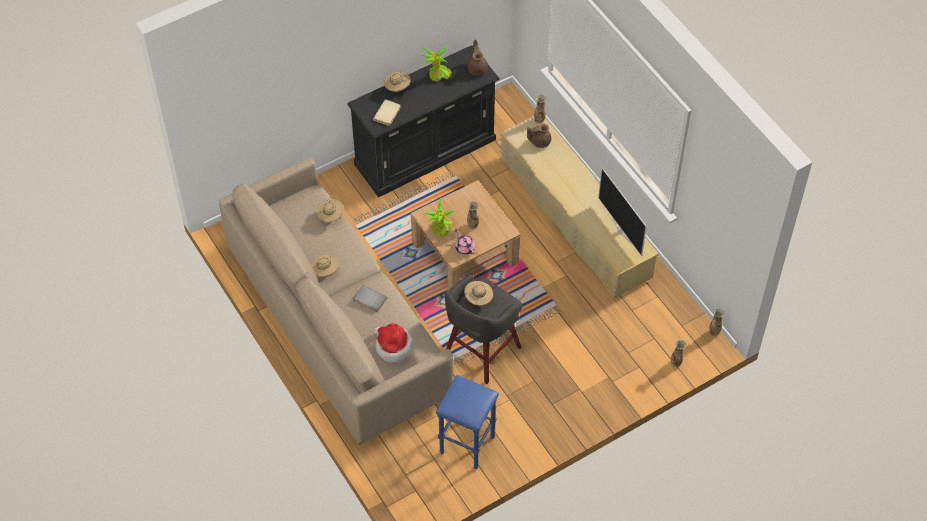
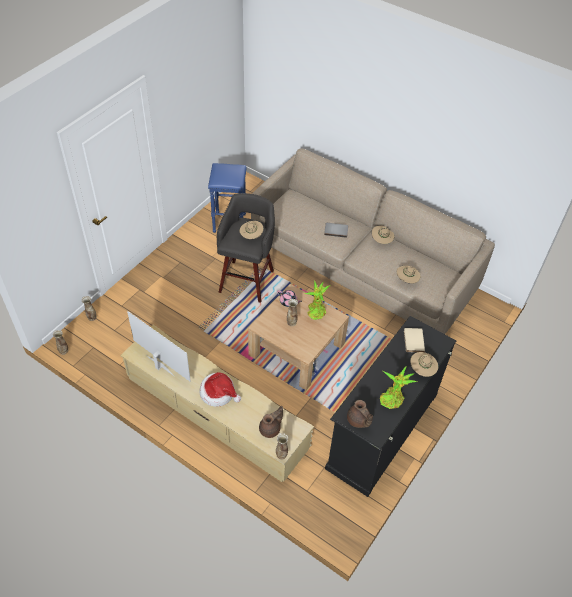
camera: 155 degrees right, 5 degrees down
(393, 347) = (300, 208): hat -> hat (218, 393)

